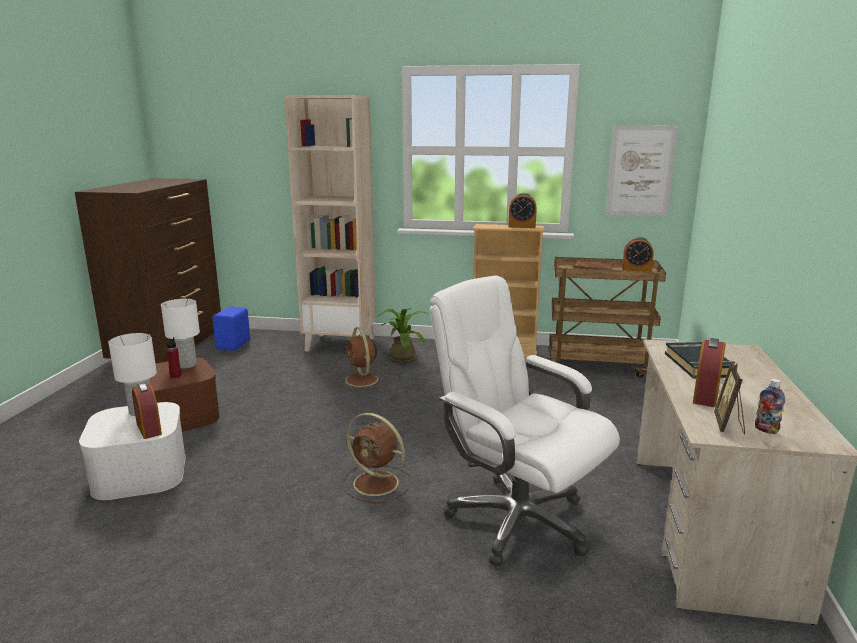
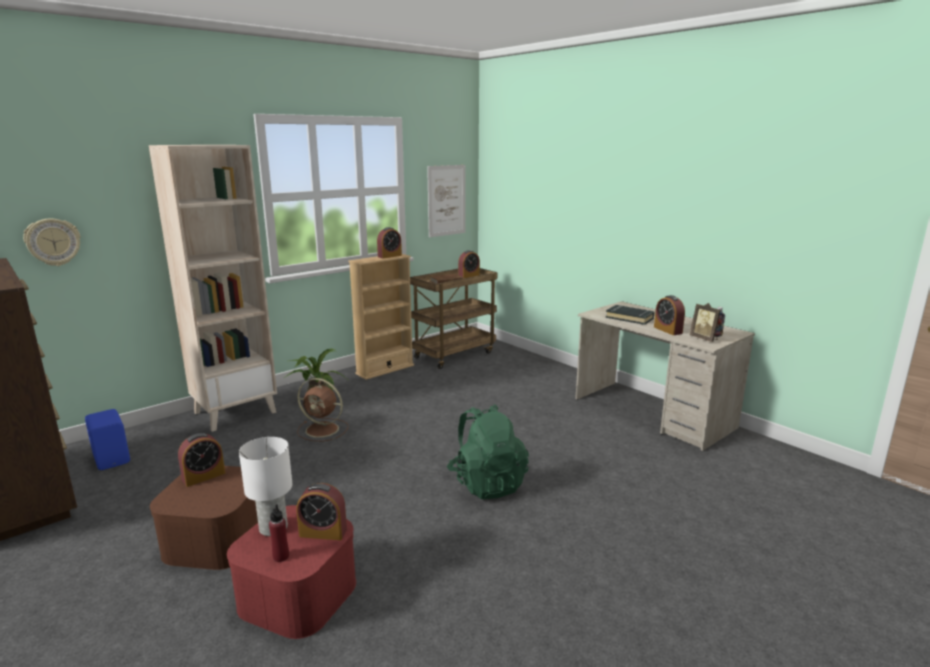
camera: 50 degrees left, 0 degrees up
(139, 473) = (298, 594): white storage box -> red storage box
(175, 376) = (220, 489): red bottle -> red bottle (281, 556)
(187, 364) = (203, 476): white table lamp -> alarm clock
(238, 171) = (53, 242): none -> wall clock
(378, 484) = (487, 483): brown fan -> green backpack
(517, 520) = (587, 456): white office chair -> none

